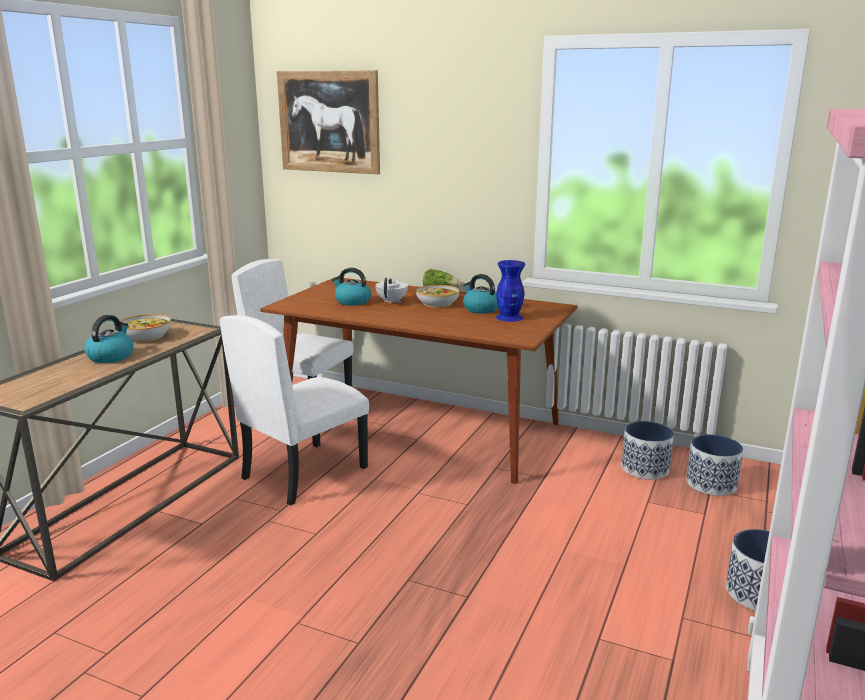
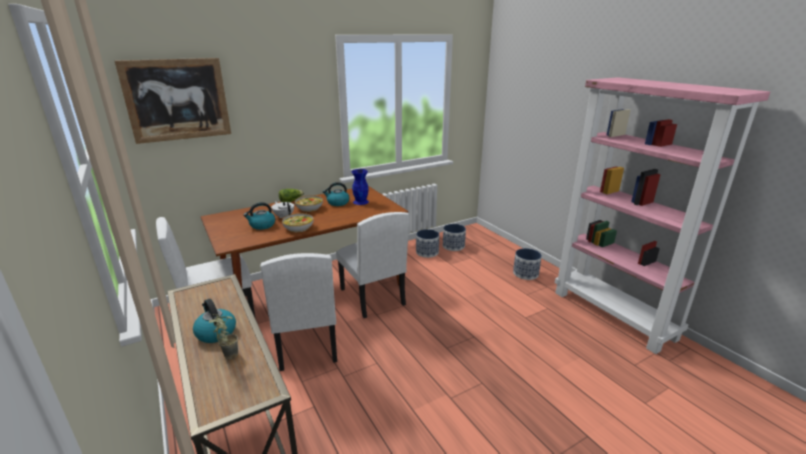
camera: 55 degrees left, 5 degrees up
(76, 372) = (227, 355): none -> potted plant
(146, 336) = (195, 308): bowl -> bowl (298, 228)
(454, 473) = (372, 297): none -> white chair

